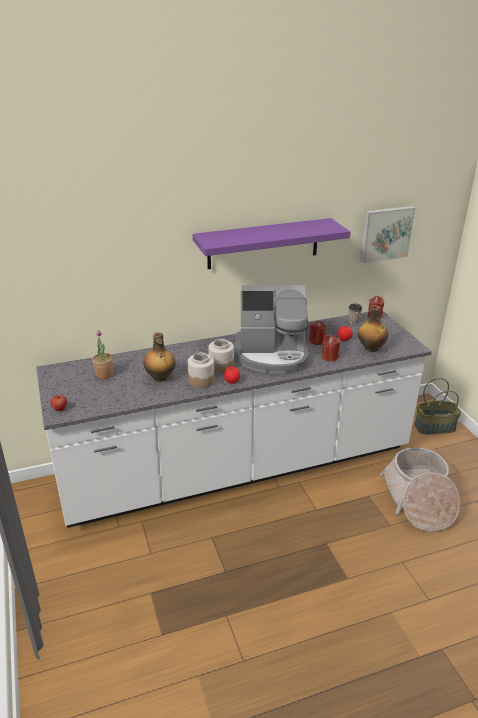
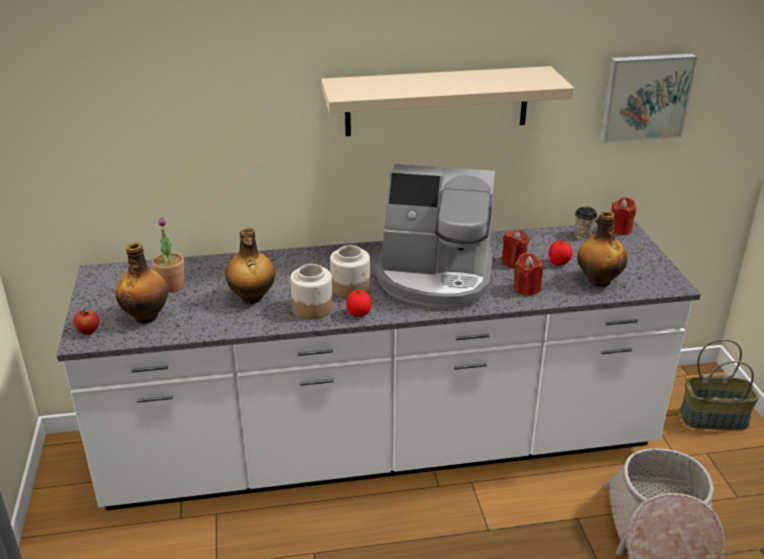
camera: 10 degrees right, 0 degrees up
(95, 395) = (146, 316): none -> bottle
(263, 243) = (437, 101): purple shelf -> beige shelf

